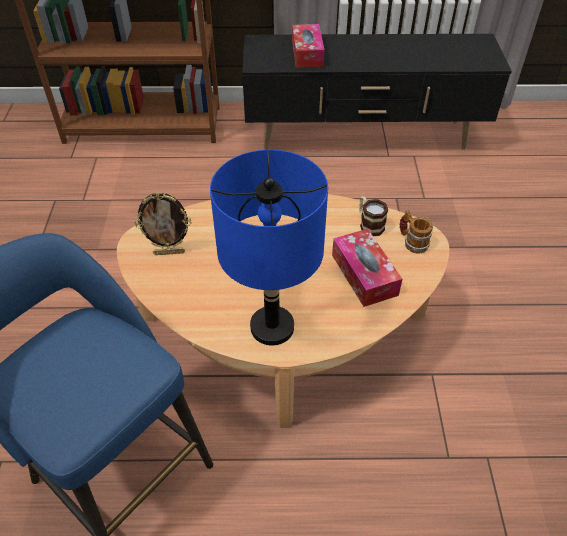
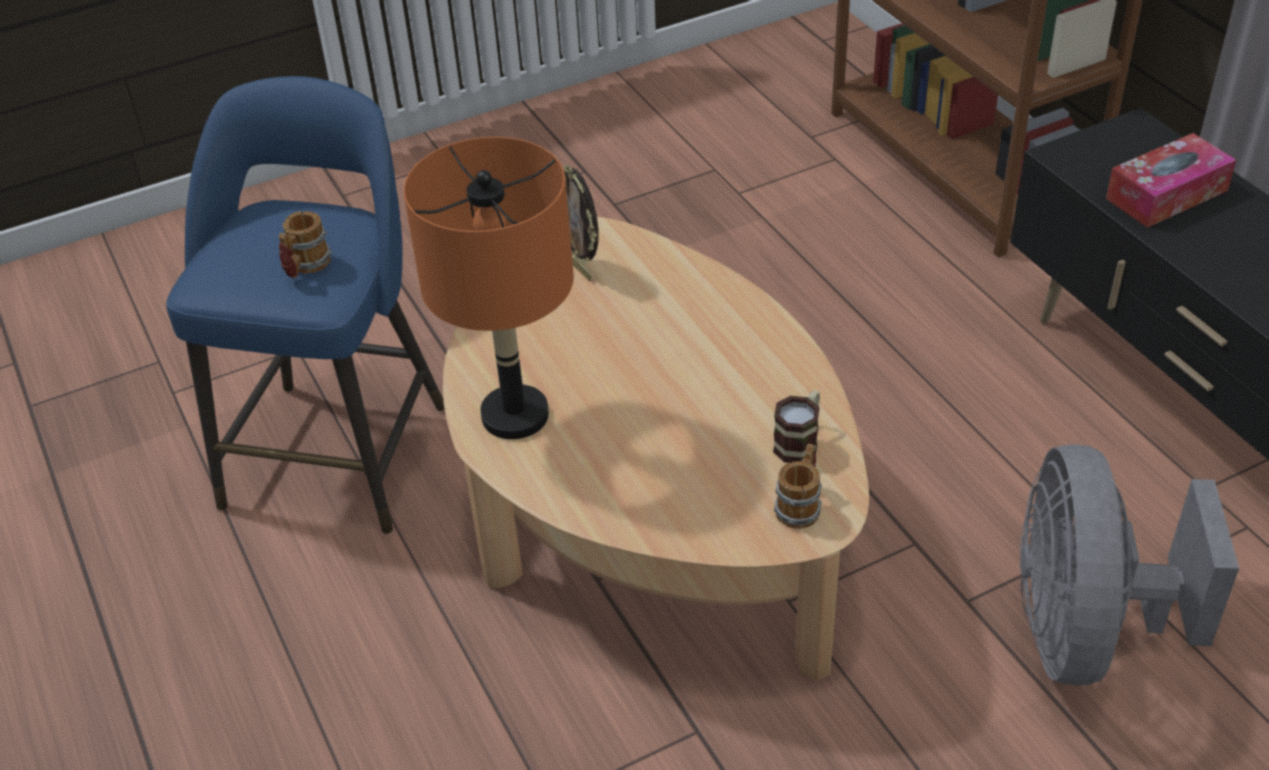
camera: 65 degrees right, 5 degrees down
(109, 364) = (305, 267): none -> mug
(272, 328) = (514, 416): blue table lamp -> orange table lamp
(364, 275) = (682, 473): tissue box -> none
(440, 221) = (1085, 631): none -> grey fan

